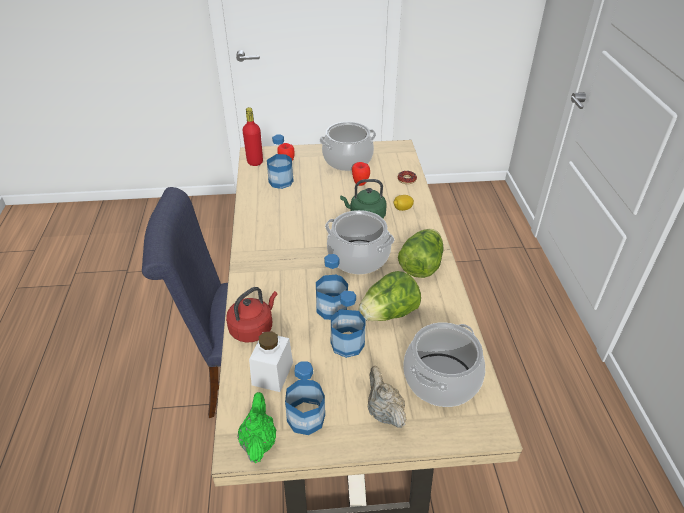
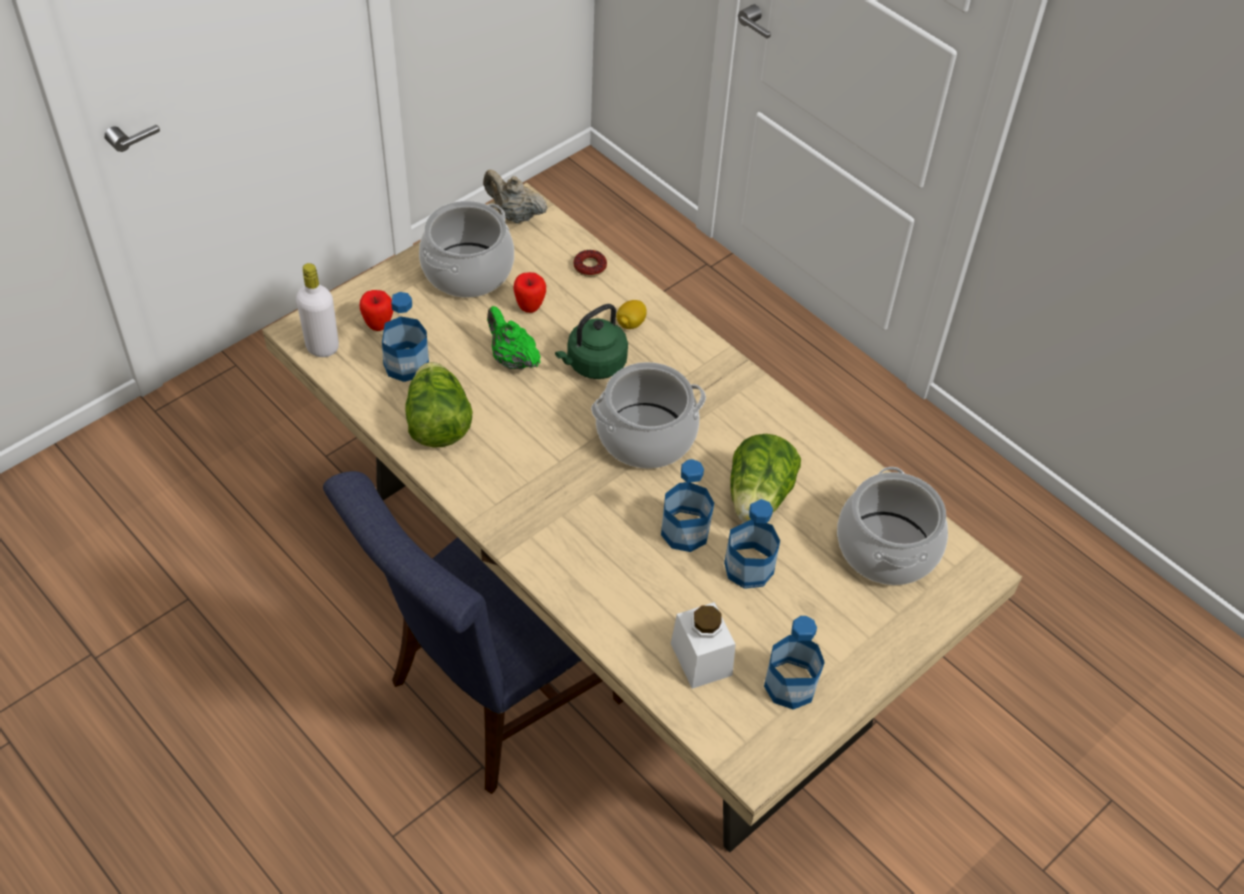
camera: 40 degrees left, 10 degrees up
(253, 328) = (617, 617): red kettle -> none
(255, 162) = (322, 347): red bottle -> white bottle
(258, 441) = (767, 744): green teapot -> green teapot (512, 359)
(384, 412) = (863, 624): beige teapot -> beige teapot (514, 215)
(421, 265) = (735, 405): lettuce -> lettuce (437, 423)

